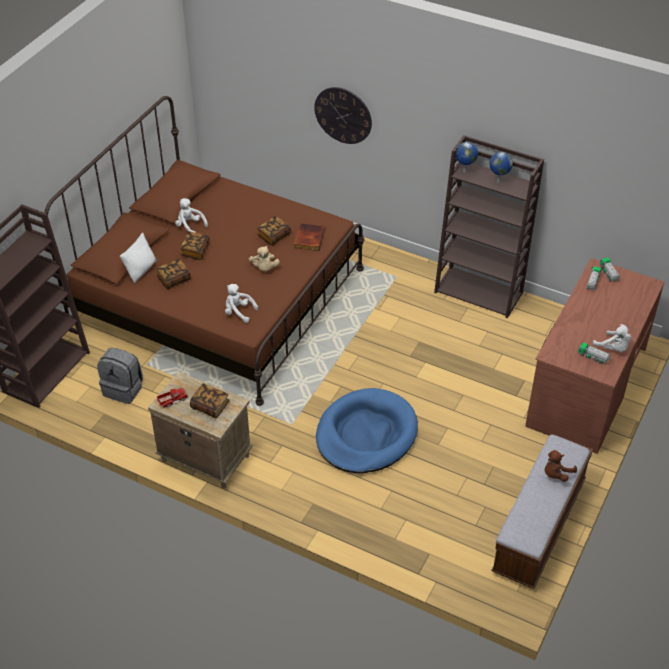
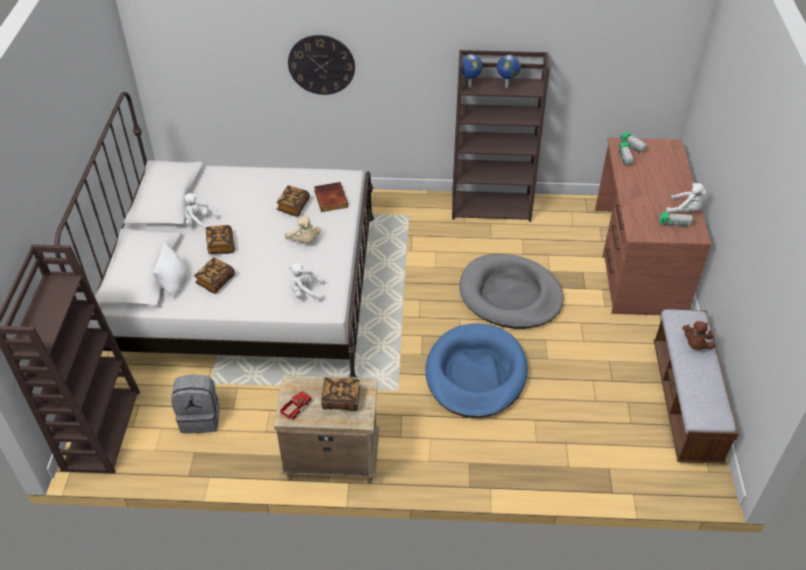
camera: 25 degrees left, 0 degrees up
(218, 297) = (246, 289): brown bed -> white bed
(442, 378) = (510, 295): none -> grey dog bed

